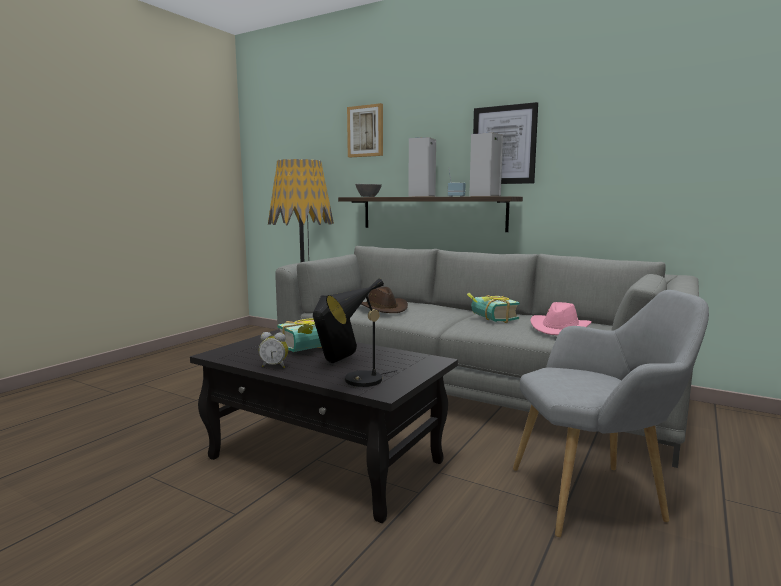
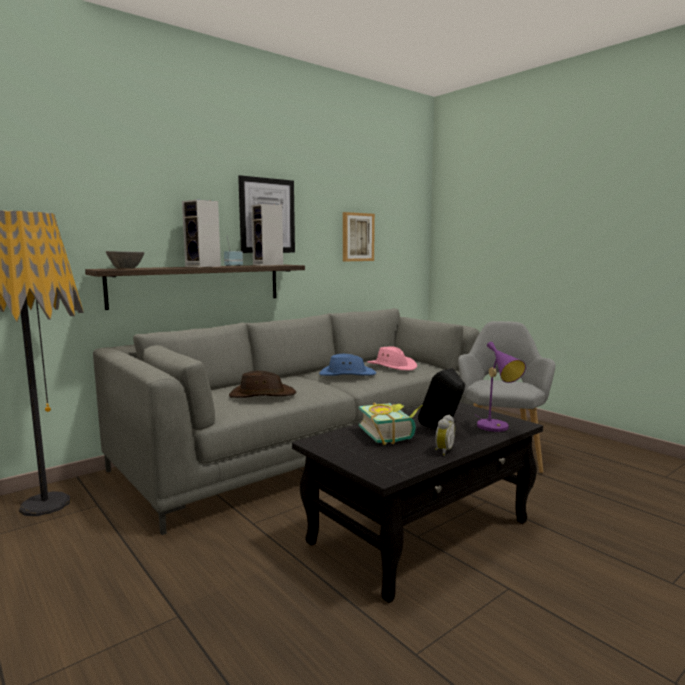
camera: 70 degrees left, 0 degrees up
(359, 381) = (496, 428): black table lamp -> purple table lamp
(365, 131) = (95, 178): picture -> picture (357, 237)
(490, 319) = (347, 374): book -> blue hat

